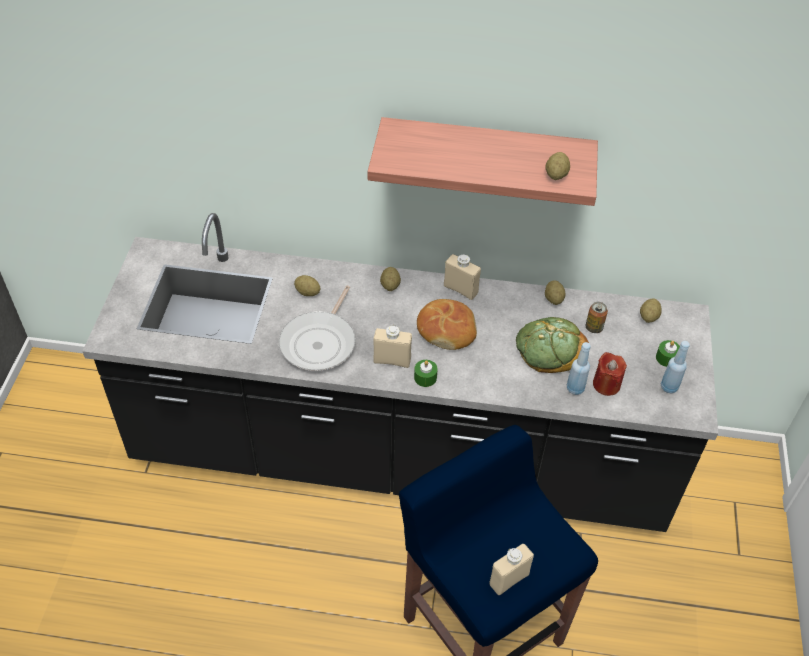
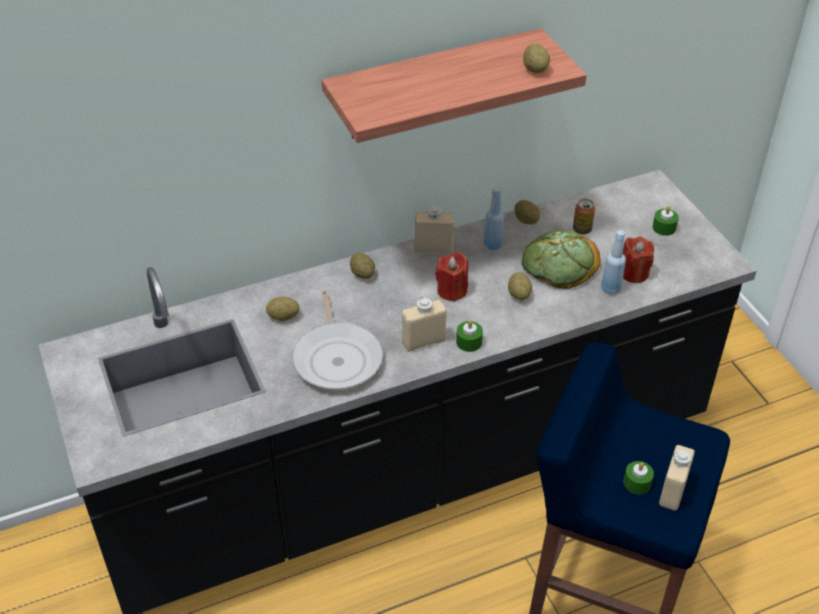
camera: 30 degrees left, 5 degrees down
(446, 330) = (452, 290): bread -> red candle
(486, 556) = (637, 483): none -> green candle
(648, 317) = (620, 200): potato -> potato (519, 294)
(669, 387) = (686, 251): blue bottle -> blue bottle (492, 245)

